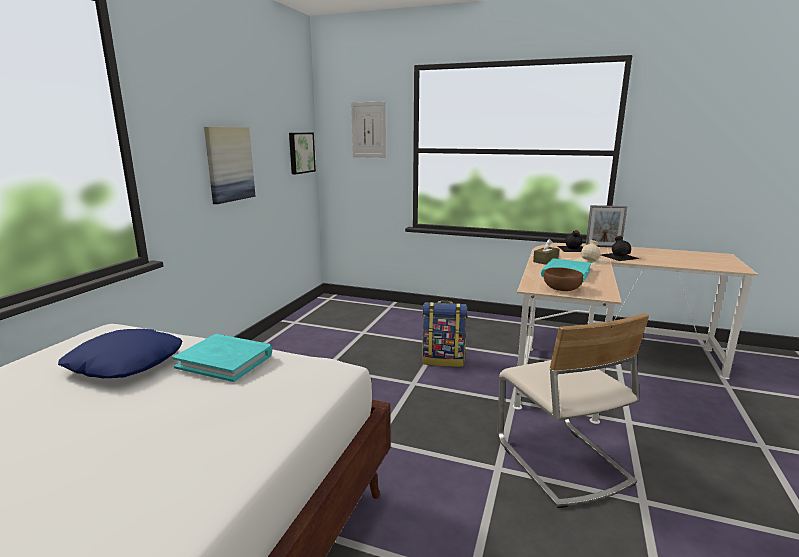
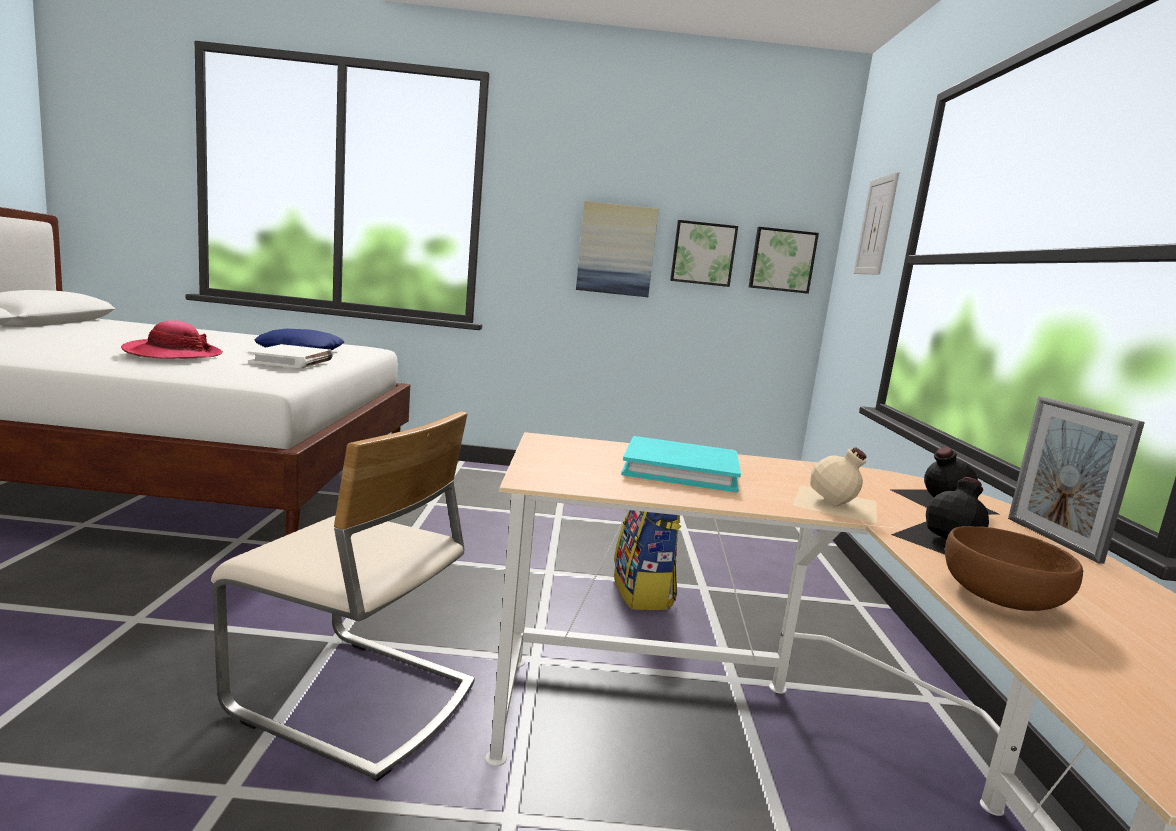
camera: 70 degrees right, 5 degrees down
(167, 431) = (173, 354): none -> hat
(225, 360) = (292, 361): turquoise book -> white book
(270, 156) = (703, 253): none -> picture
(545, 260) = (766, 466): brown tissue box -> none
(560, 461) = (352, 700): beige chair -> beige chair turned 120 degrees counterclockwise
(561, 289) = (557, 455): brown bowl -> brown bowl (999, 596)

